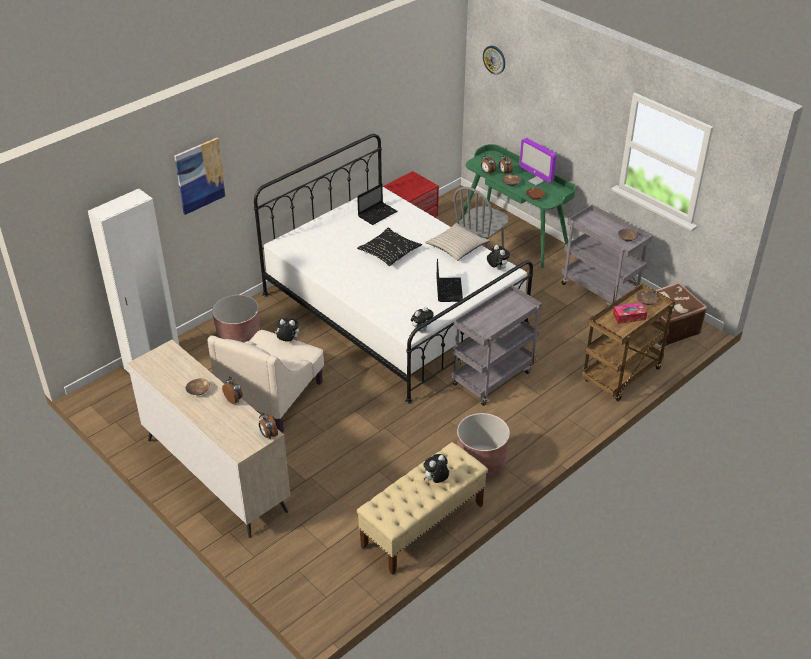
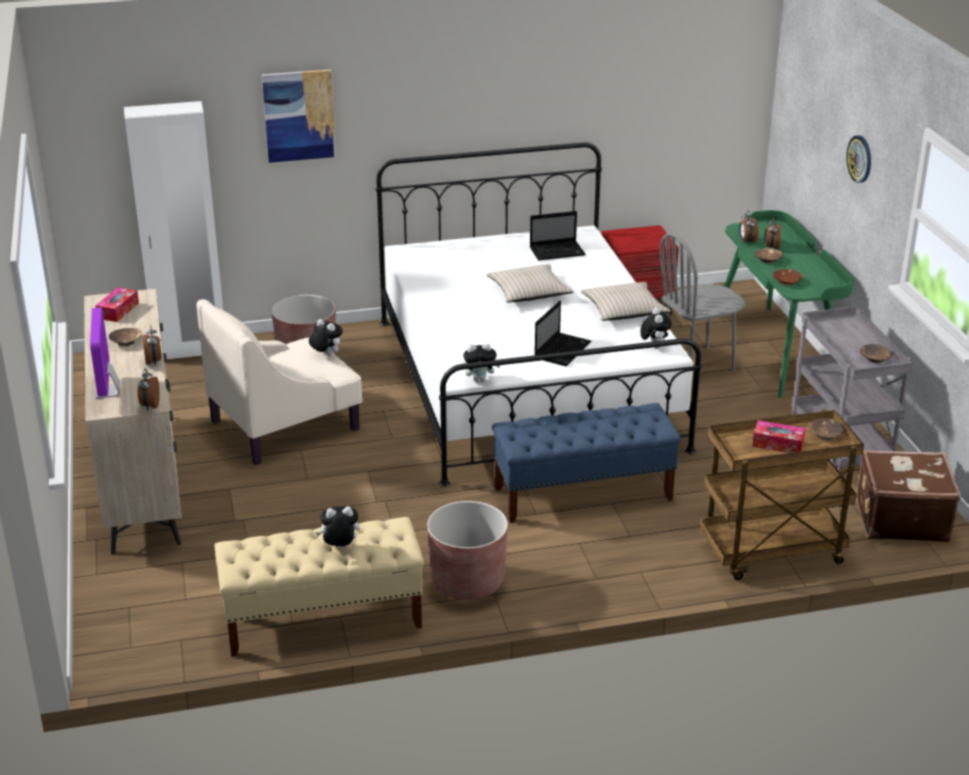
camera: 30 degrees right, 10 degrees down
(165, 367) = (118, 310): none -> tissue box
(389, 252) = (529, 292): black pillow -> beige pillow
(493, 376) = (583, 494): grey cart -> blue bench
(494, 59) = (799, 80): wall clock -> wall clock (860, 158)
(536, 181) = (807, 266): monitor -> monitor (108, 392)

